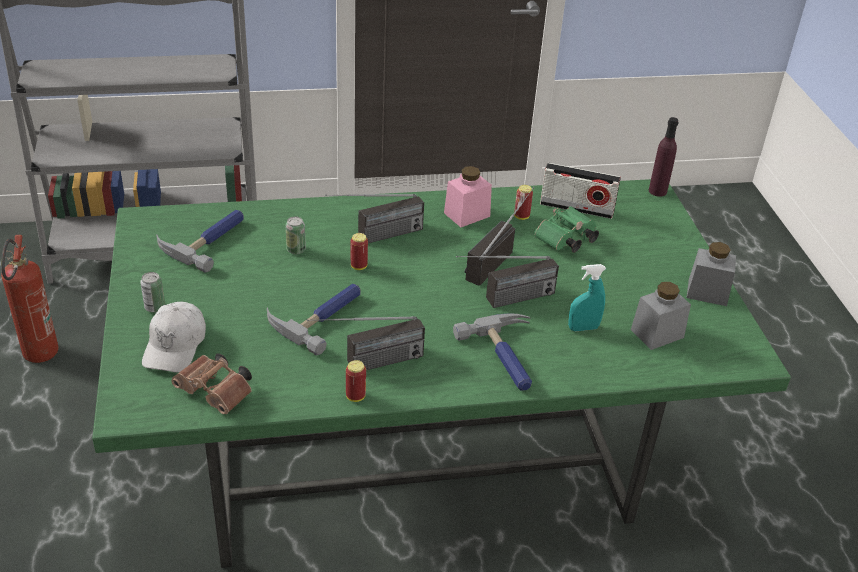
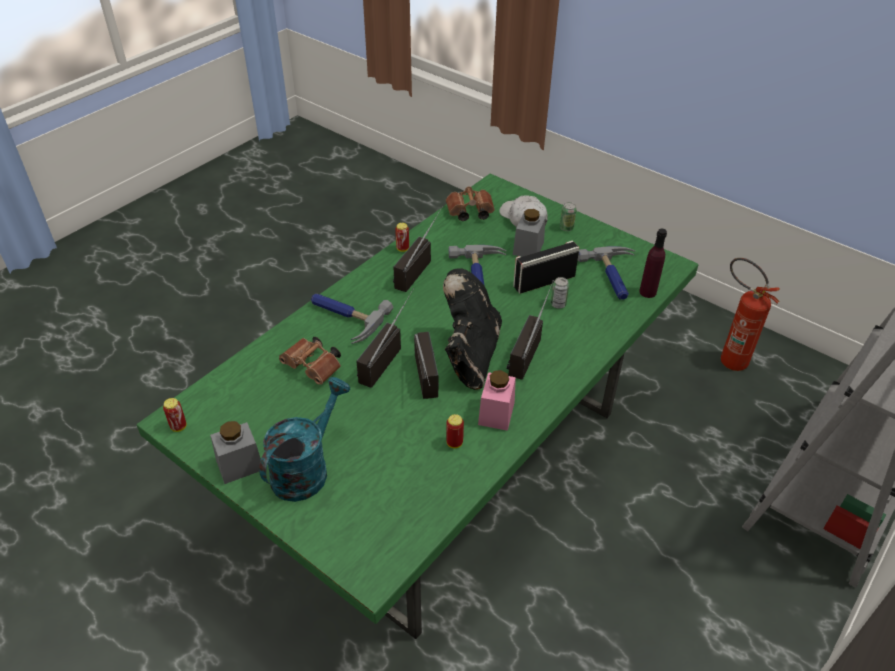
camera: 140 degrees right, 5 degrees up
(359, 266) = (506, 318): can -> can (178, 426)
(432, 258) = (470, 356): none -> black boot
(565, 240) = (395, 441): green binoculars -> none
(576, 208) = (421, 489): radio -> radio (544, 281)
(583, 328) = (314, 368): turquoise spray bottle -> brown binoculars
(652, 262) = (306, 468): none -> turquoise watering can
(657, 191) = (367, 578): purple bottle -> purple bottle (647, 292)
(657, 333) = (258, 397): grey jar -> grey jar (528, 248)

